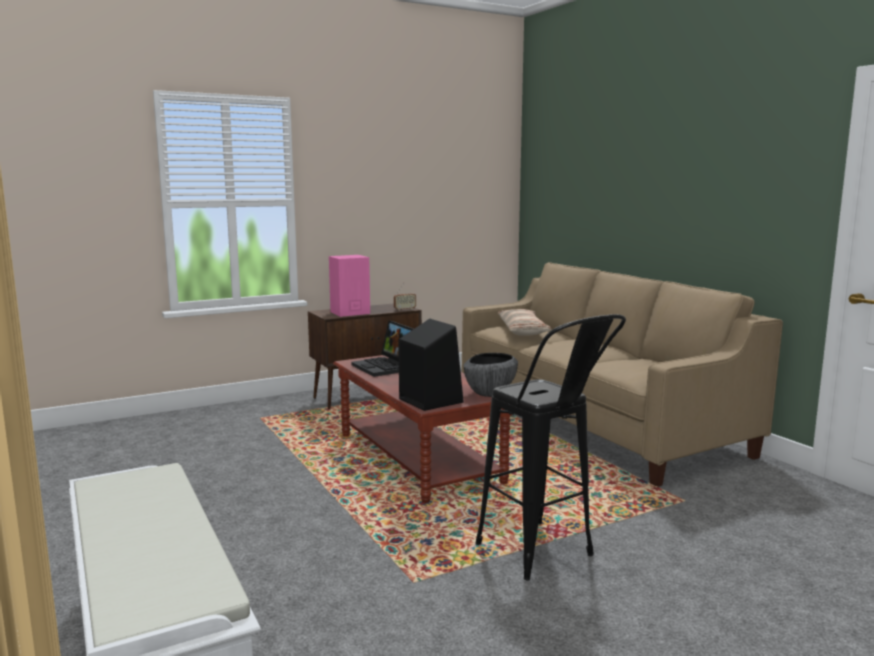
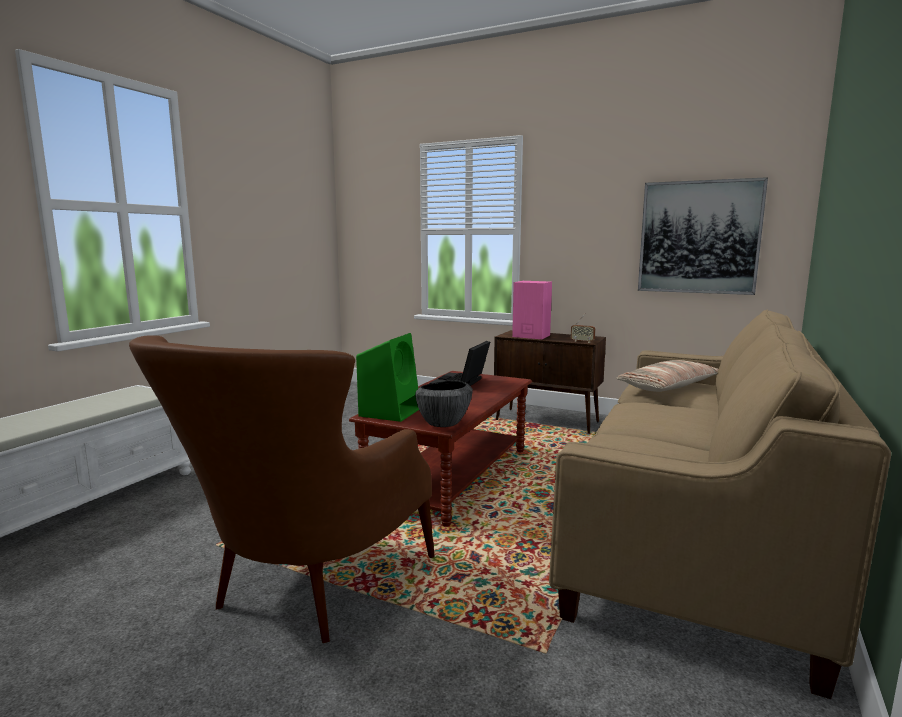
camera: 55 degrees right, 0 degrees up
(429, 400) = (390, 411): black speaker -> green speaker
(451, 206) = (699, 237): none -> picture
(545, 558) = (302, 593): black stool -> brown armchair

